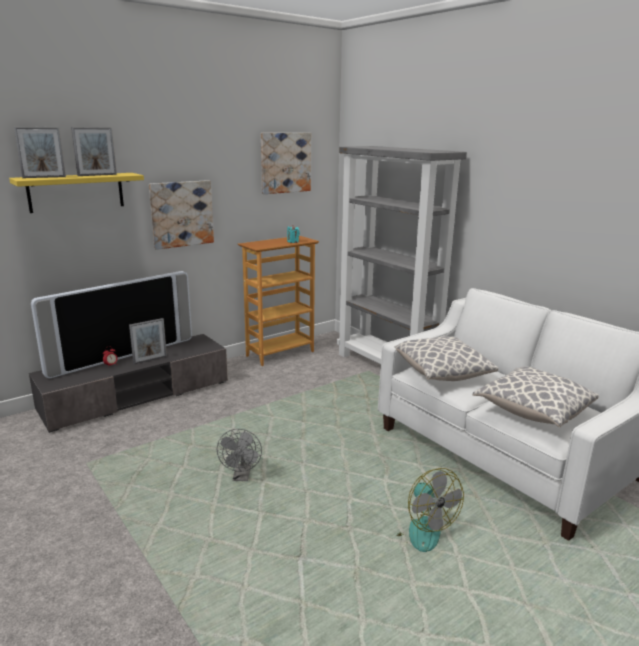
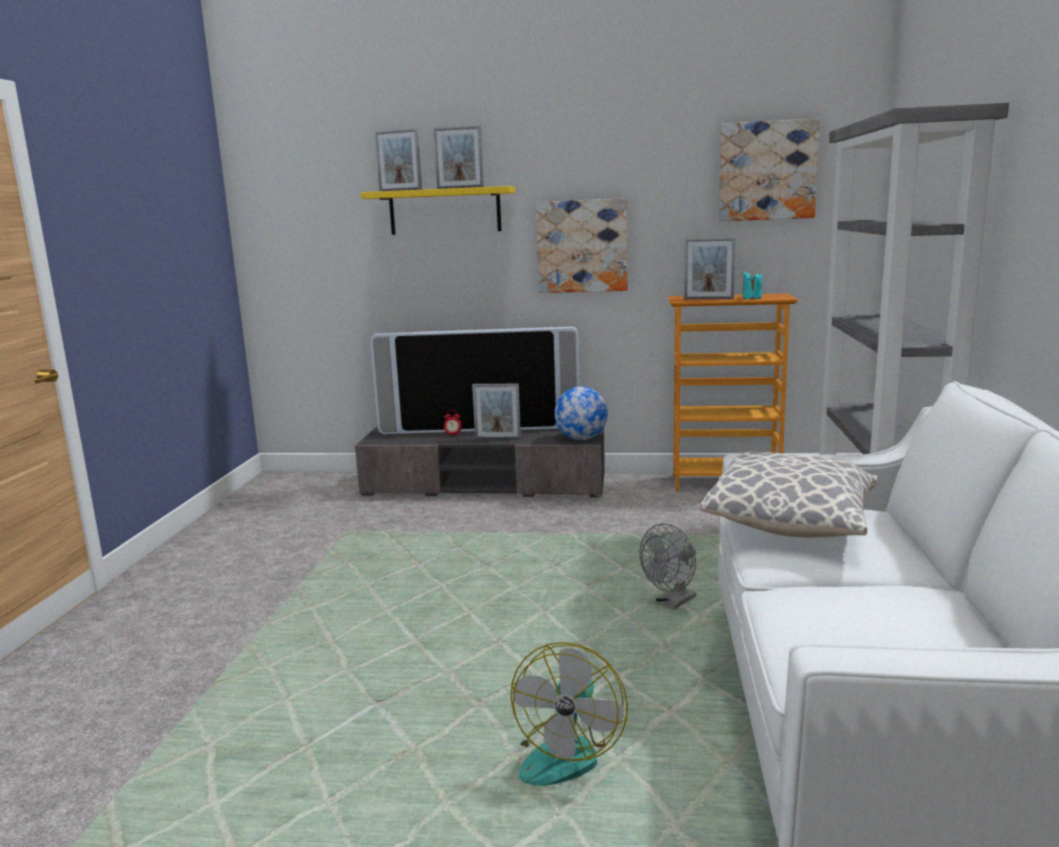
camera: 45 degrees right, 5 degrees down
(207, 347) = (581, 439): none -> globe
(241, 477) = (456, 598): grey fan -> grey fan (672, 604)
(270, 244) = (708, 299): none -> picture frame
(532, 412) = (848, 620): pillow -> none

